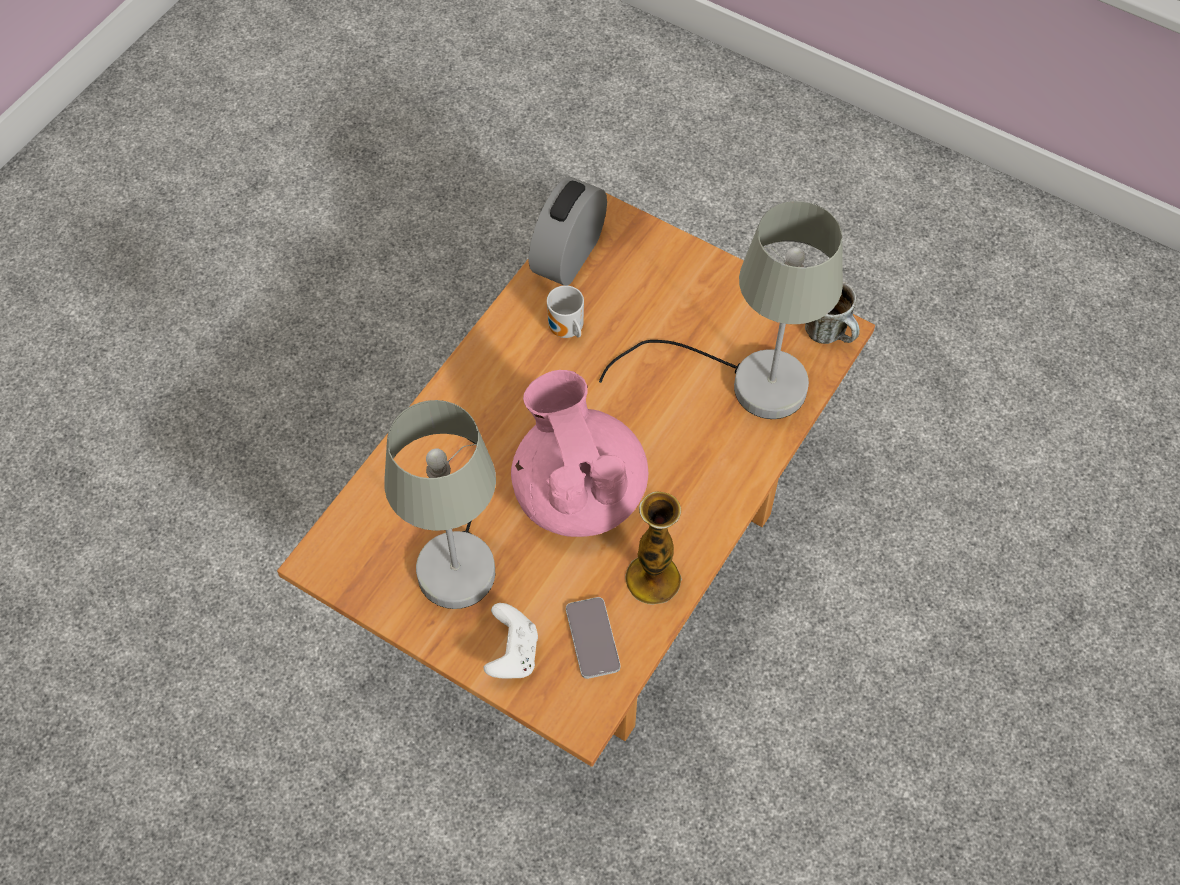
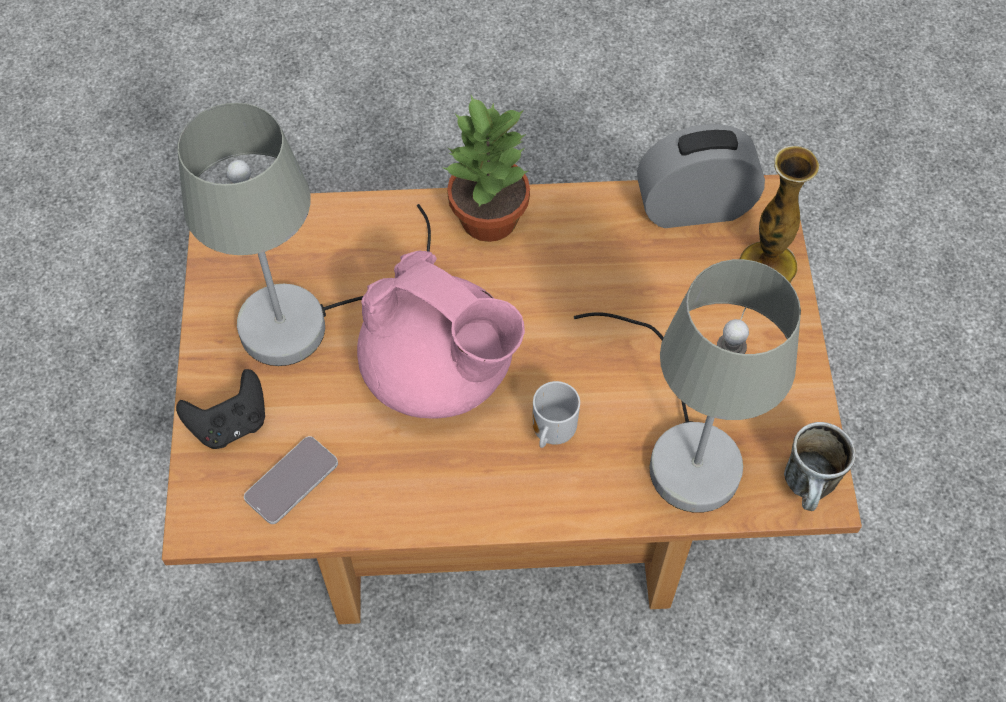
camera: 55 degrees right, 0 degrees up
(473, 383) = (489, 220): none -> potted plant
(513, 653) = (230, 424): white game controller -> black game controller
(565, 331) = (607, 256): mug -> mug (550, 432)
(578, 491) = (440, 373): pink teapot -> pink teapot turned 90 degrees clockwise
(652, 579) = (392, 494): vase -> vase (767, 266)

